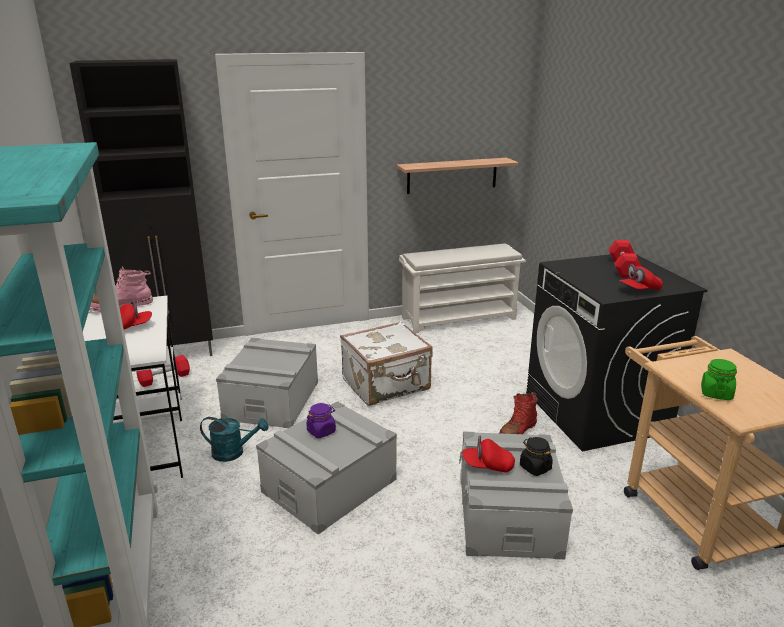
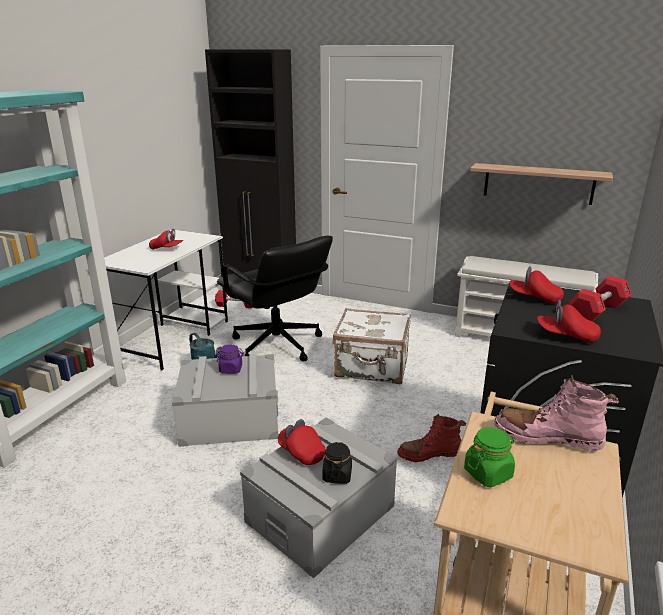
camera: 40 degrees right, 0 degrees up
(121, 306) = (186, 235): pink boot -> pink boot (547, 437)
(272, 400) = (277, 345): grey storage box -> black office chair
(577, 270) = (534, 298): none -> red cap

